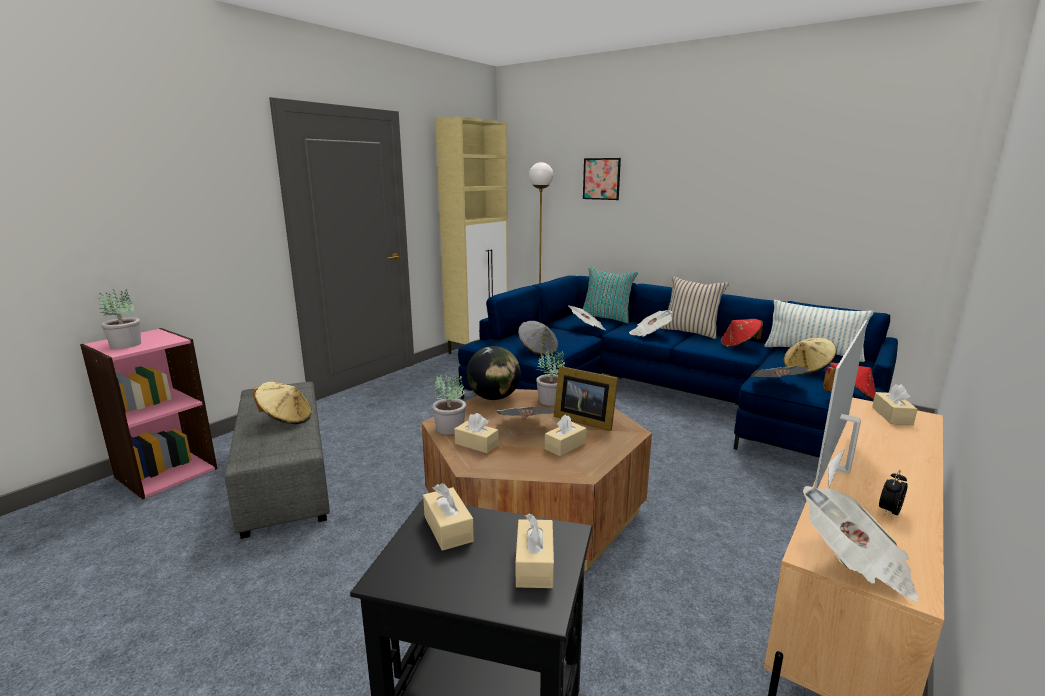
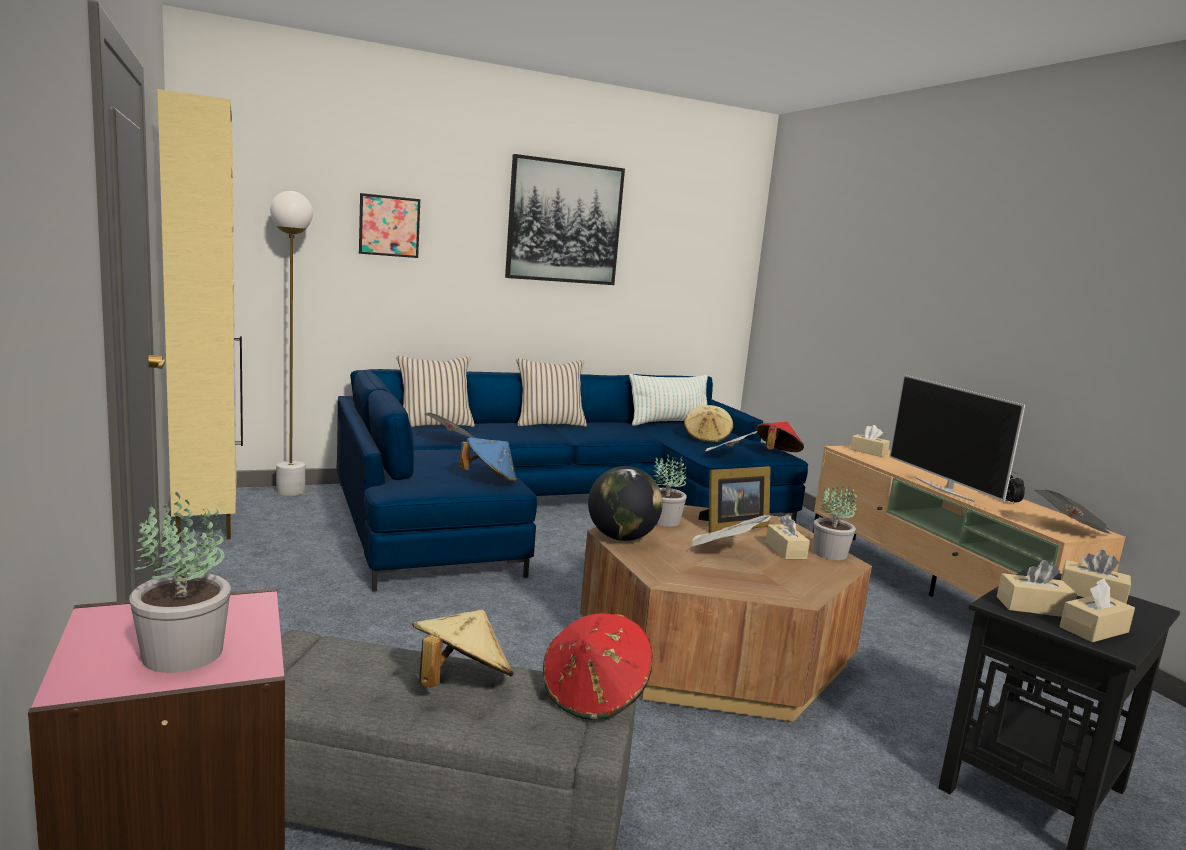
camera: 60 degrees left, 5 degrees down
(450, 428) = (688, 580): potted plant -> potted plant (830, 554)
(476, 444) = (746, 580): beige tissue box -> beige tissue box (1094, 630)
(538, 351) = (489, 479): grey hat -> blue hat
(606, 318) = (434, 425): turquoise pillow -> beige pillow
(649, 334) = (527, 434): newspaper -> none
(733, 163) = (564, 222): none -> picture
(739, 346) = (619, 429): red hat -> red hat (594, 695)

